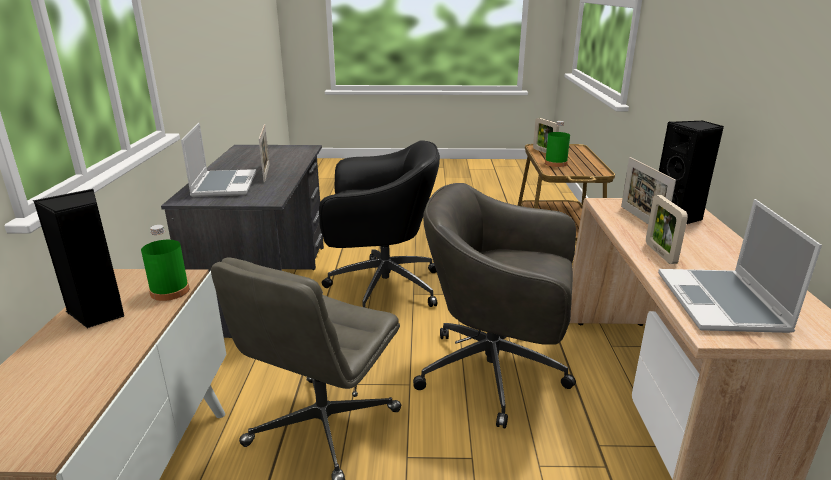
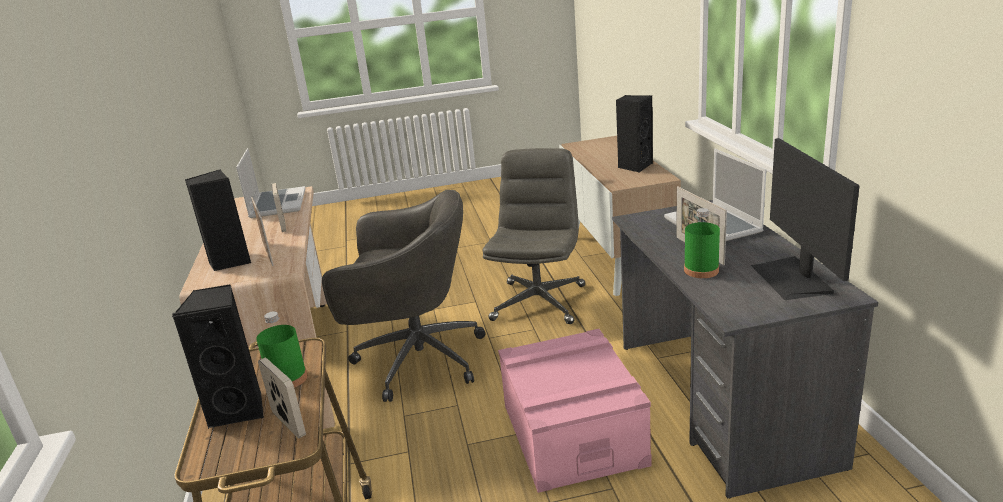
camera: 170 degrees right, 0 degrees up
(170, 291) = (614, 178): green bottle -> green bottle (701, 270)
(248, 155) = (792, 278): none -> monitor
(381, 287) = (572, 434): black office chair -> pink storage box
(574, 157) = (240, 409): none -> black speaker

